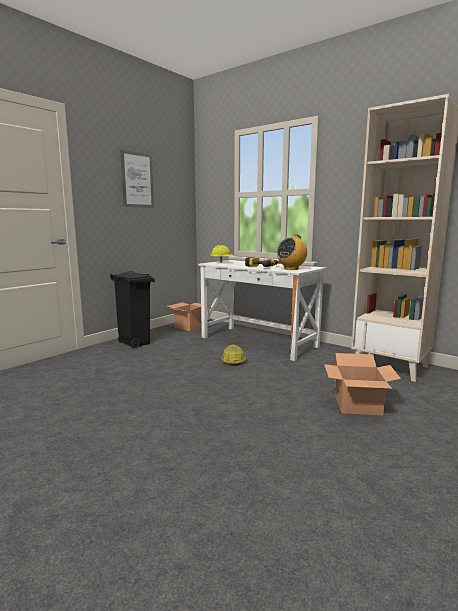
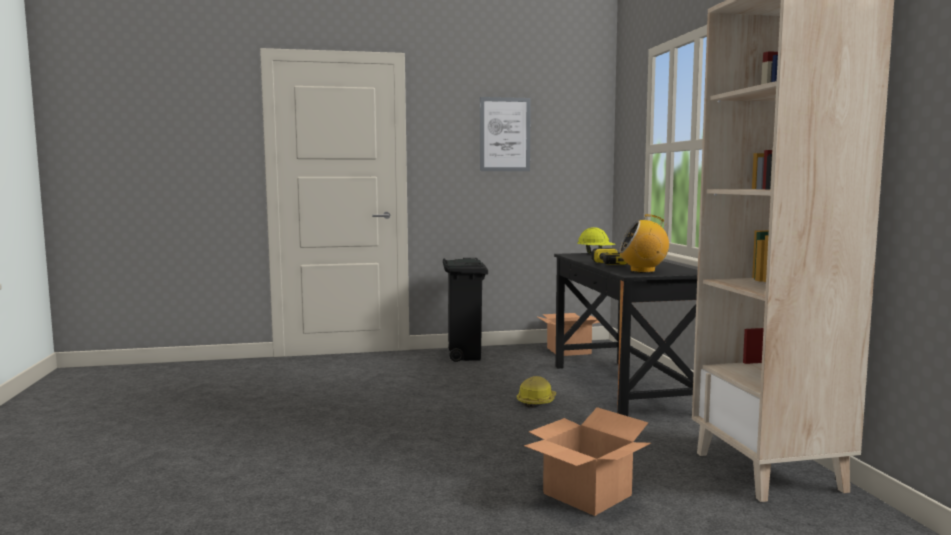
camera: 40 degrees right, 5 degrees down
(258, 342) = (622, 388): white desk -> black desk

